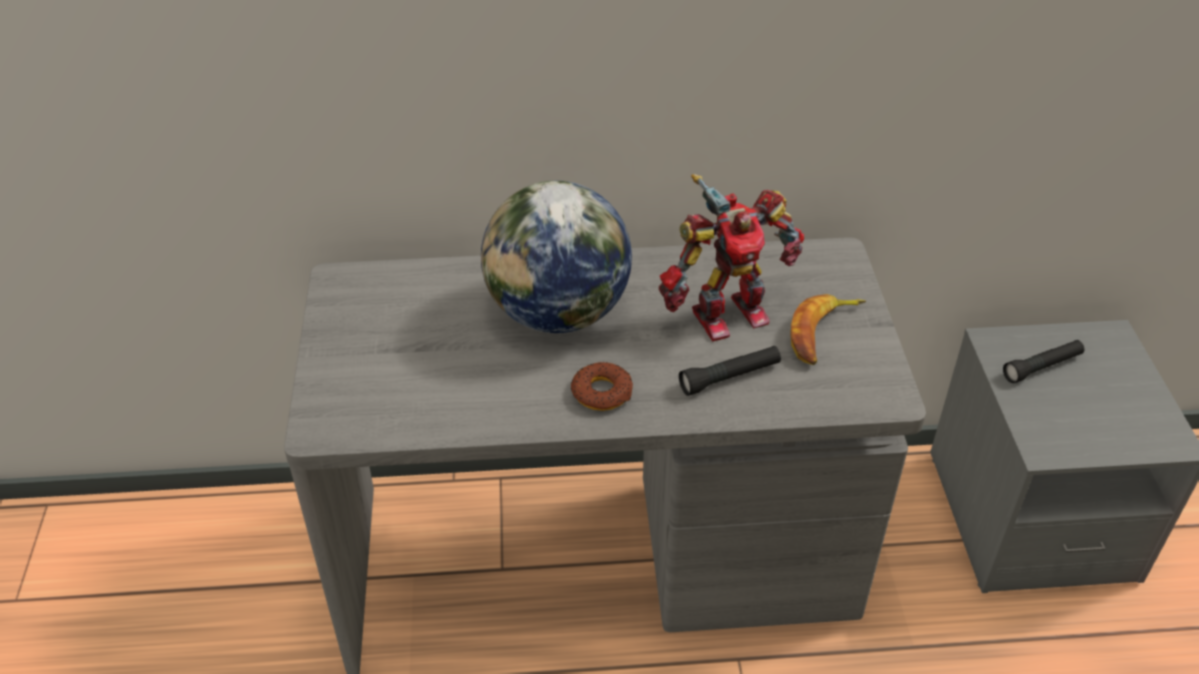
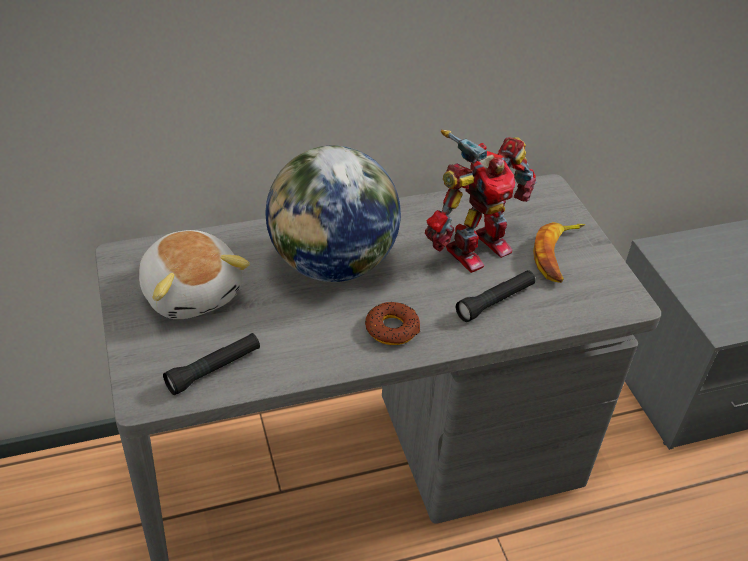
camera: 15 degrees left, 0 degrees up
(398, 326) = (192, 292): none -> plush toy
(1042, 367) = (698, 264): black flashlight -> black flashlight (214, 369)

